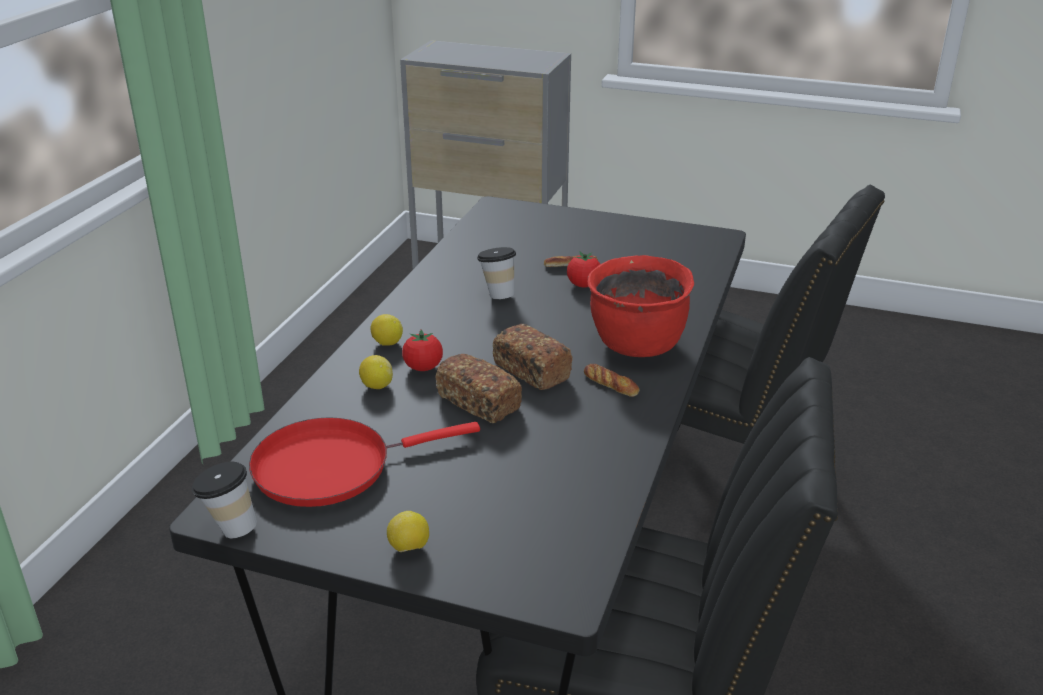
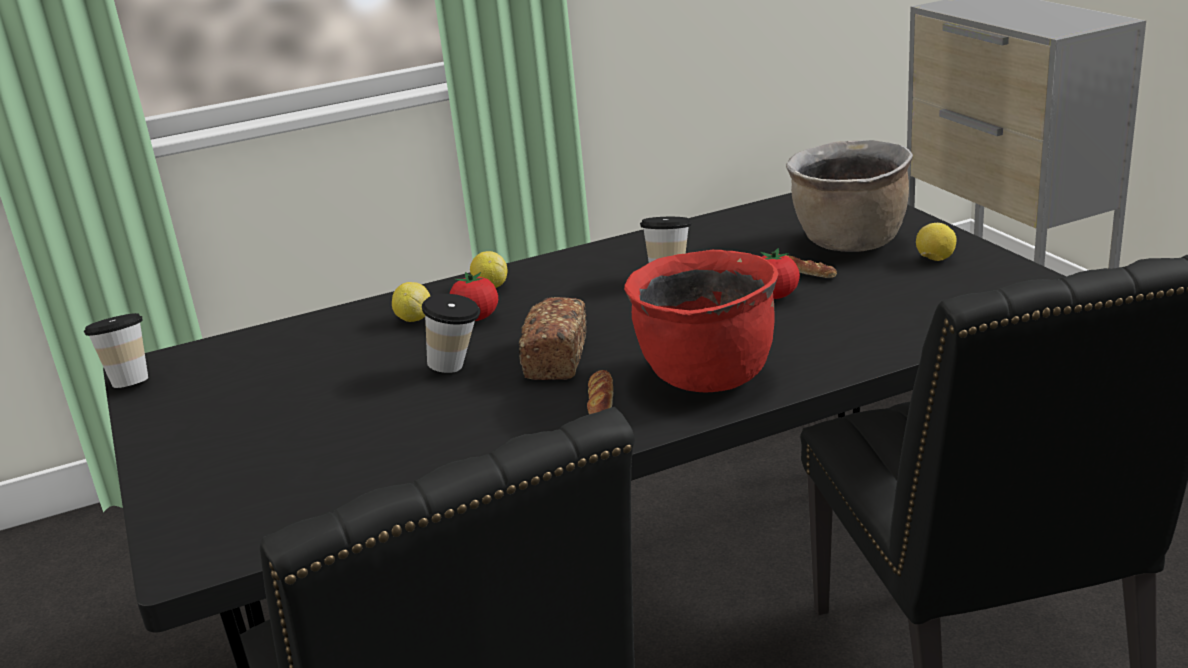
camera: 50 degrees right, 5 degrees down
(331, 466) = (263, 368): red frying pan -> none
(409, 548) = (183, 456): lemon -> lemon (935, 259)
(479, 402) = (458, 366): bread -> cup
(563, 238) = (849, 243): none -> brown cooking pot

